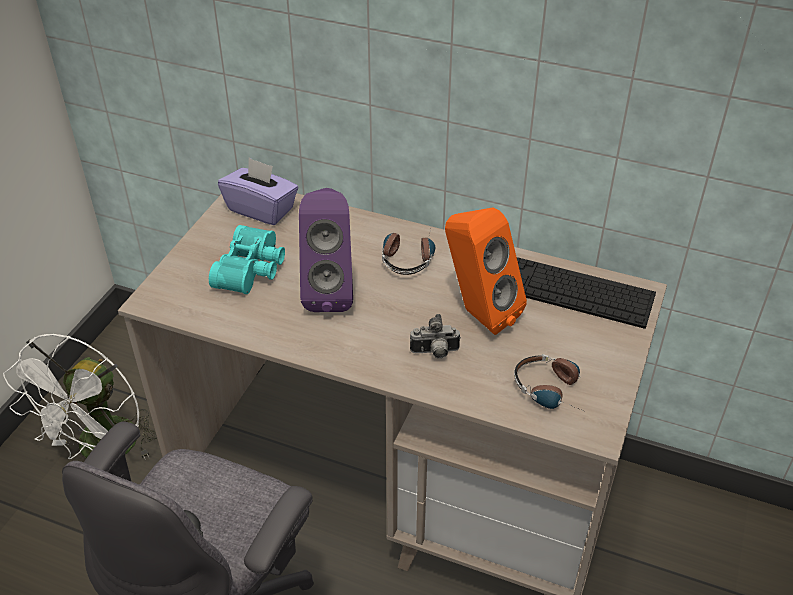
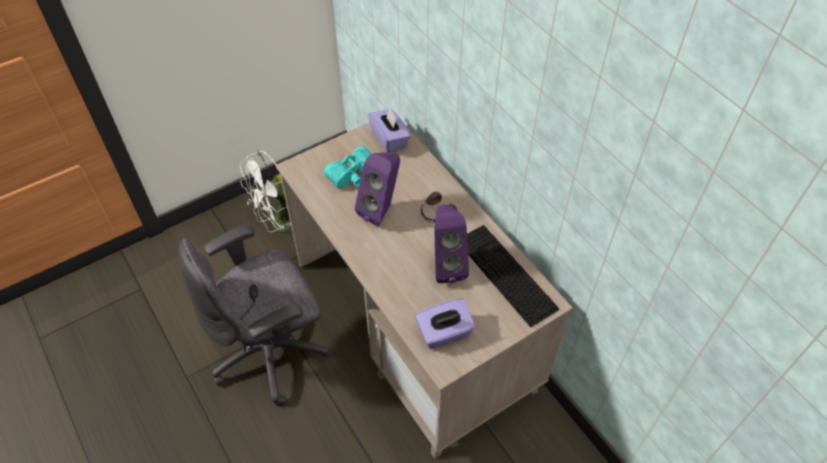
camera: 35 degrees right, 10 degrees up
(435, 353) = (403, 275): camera -> none
(478, 313) = (446, 265): orange speaker -> purple speaker
(555, 391) = (444, 333): headphones -> purple tissue box

